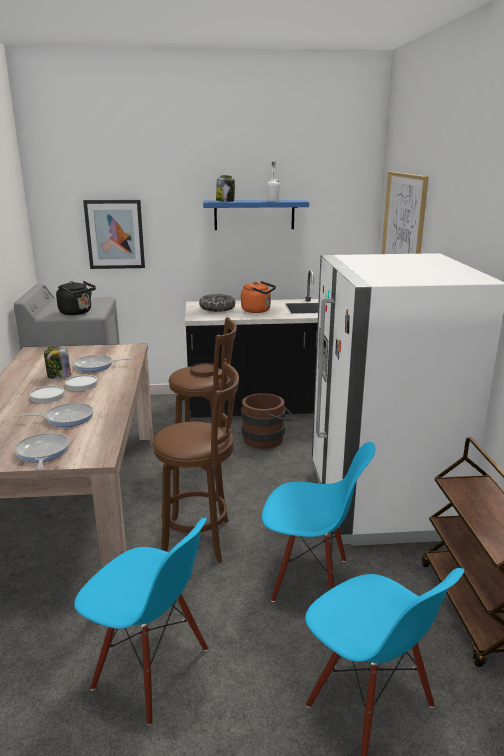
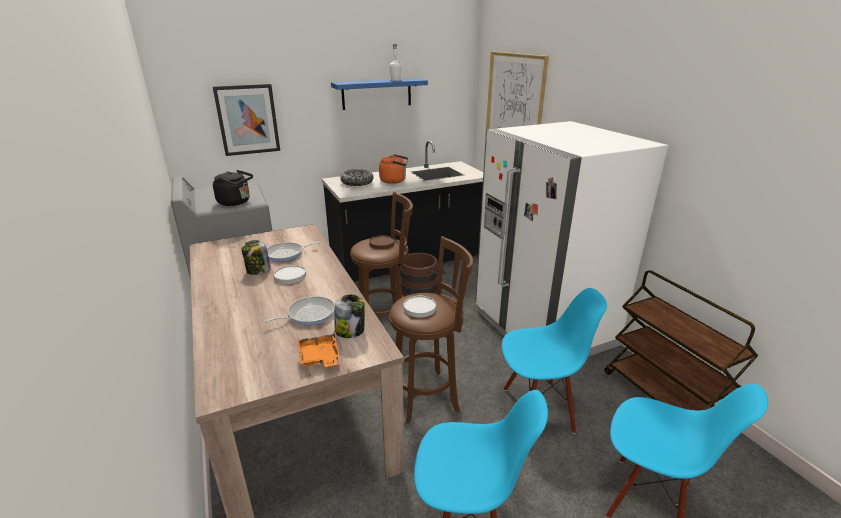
camera: 20 degrees left, 5 degrees up
(42, 453) = (319, 357): frying pan -> orange tray
(47, 396) = (267, 294): white plate -> white plate (419, 308)
(225, 201) = (354, 82): jar -> jar (350, 330)

